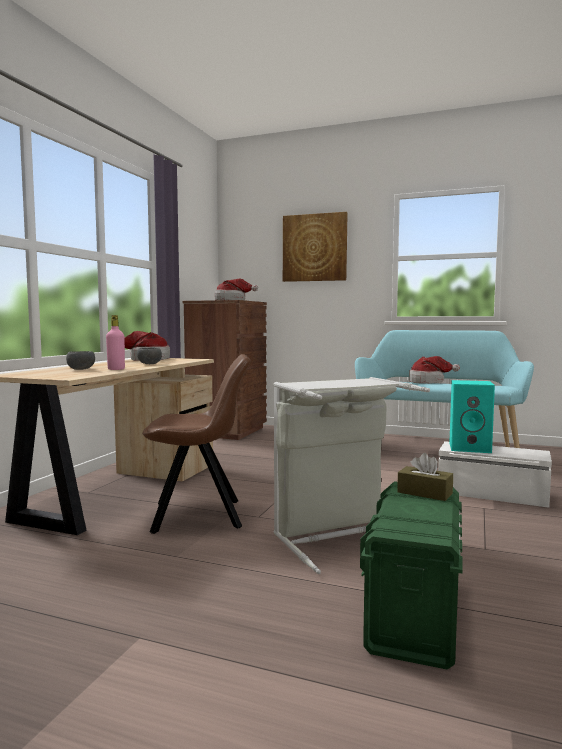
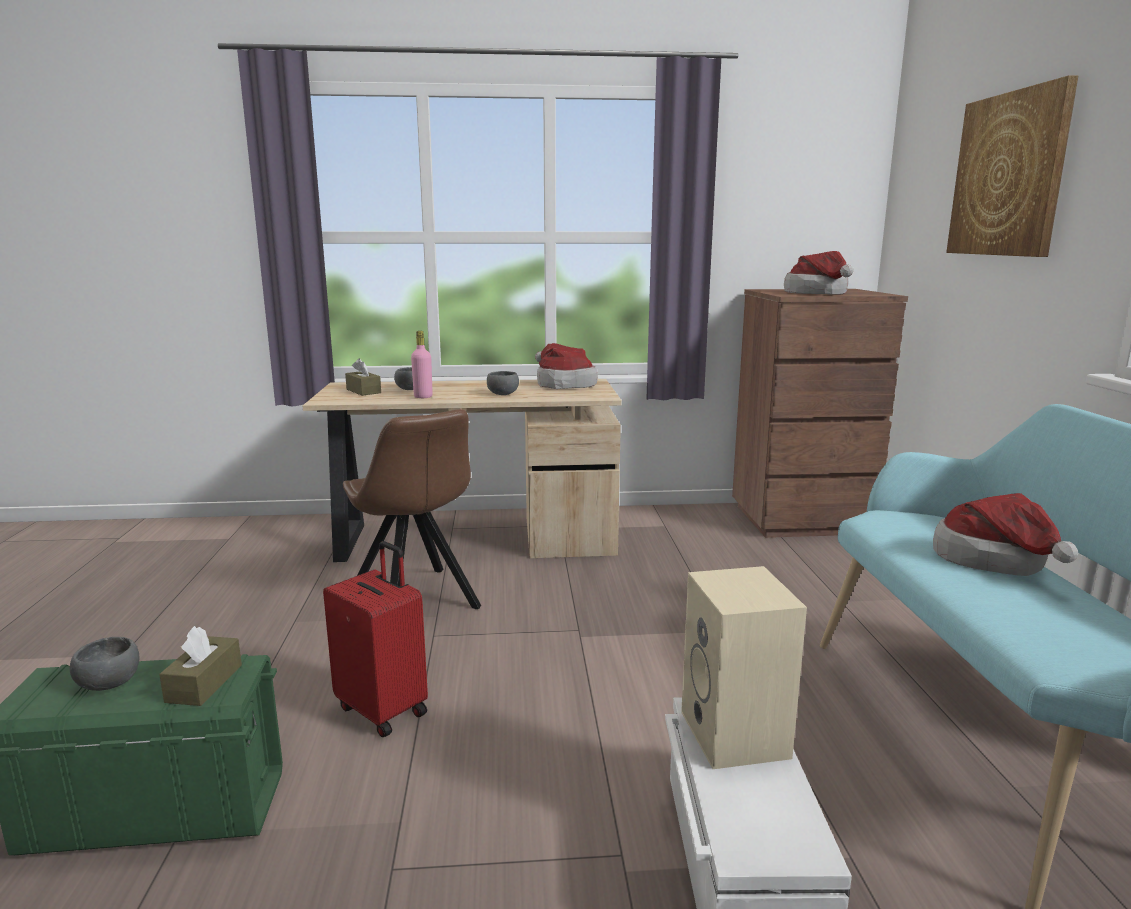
camera: 65 degrees right, 10 degrees up
(54, 373) = (363, 391): none -> brown tissue box
(339, 537) = (384, 709): grey laundry basket -> red suitcase
(414, 513) = (111, 684): none -> grey bowl
(471, 447) = (737, 736): turquoise speaker -> beige speaker

